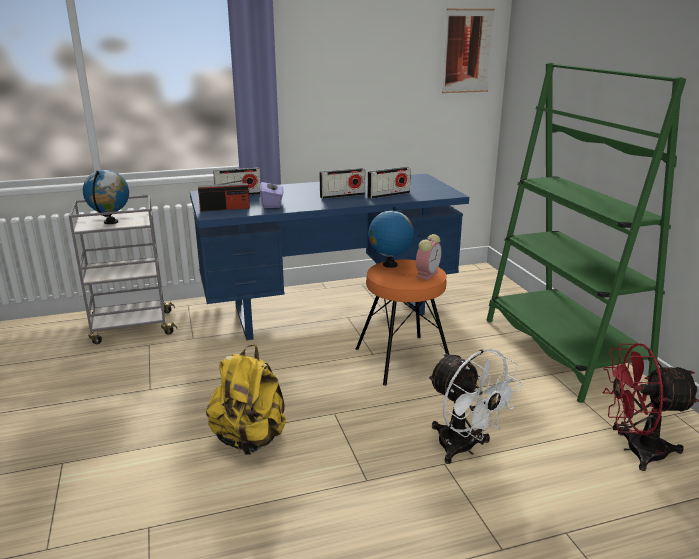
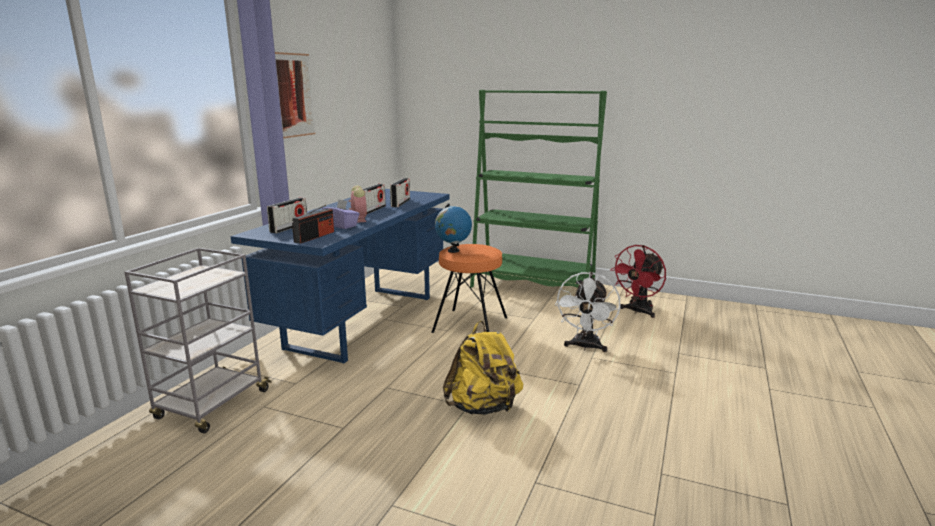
camera: 50 degrees left, 5 degrees down
(111, 222) = (195, 282): globe -> none
(427, 274) = (486, 248): alarm clock -> alarm clock (359, 219)
(464, 448) = (585, 347): white fan -> white fan turned 105 degrees clockwise
(467, 51) = (377, 87): picture -> picture (294, 95)

